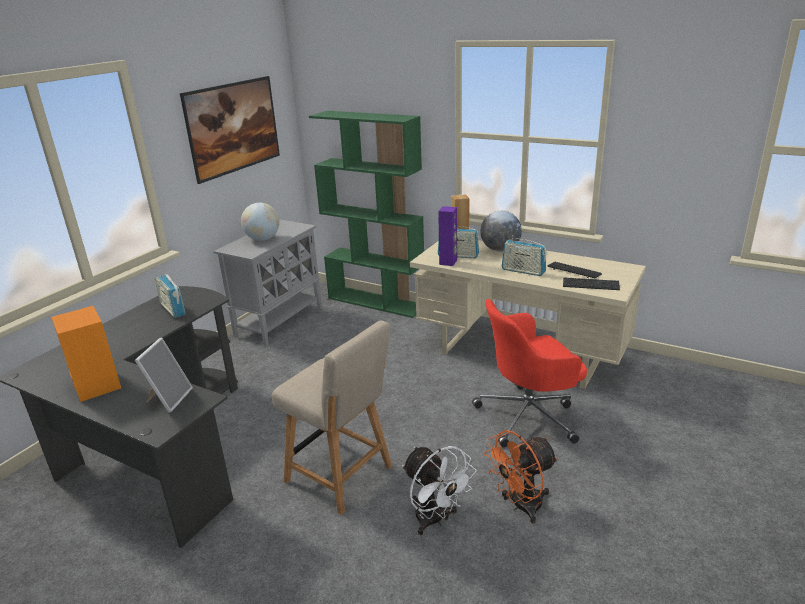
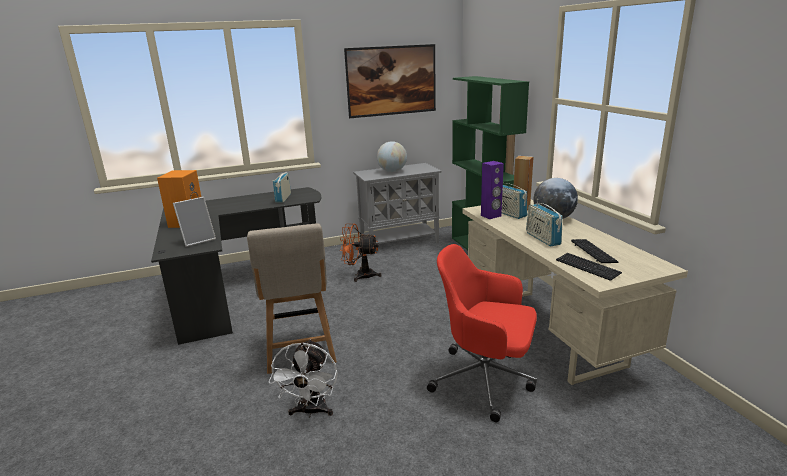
camera: 40 degrees right, 5 degrees down
(520, 506) = (379, 440): orange fan -> orange fan (360, 275)

